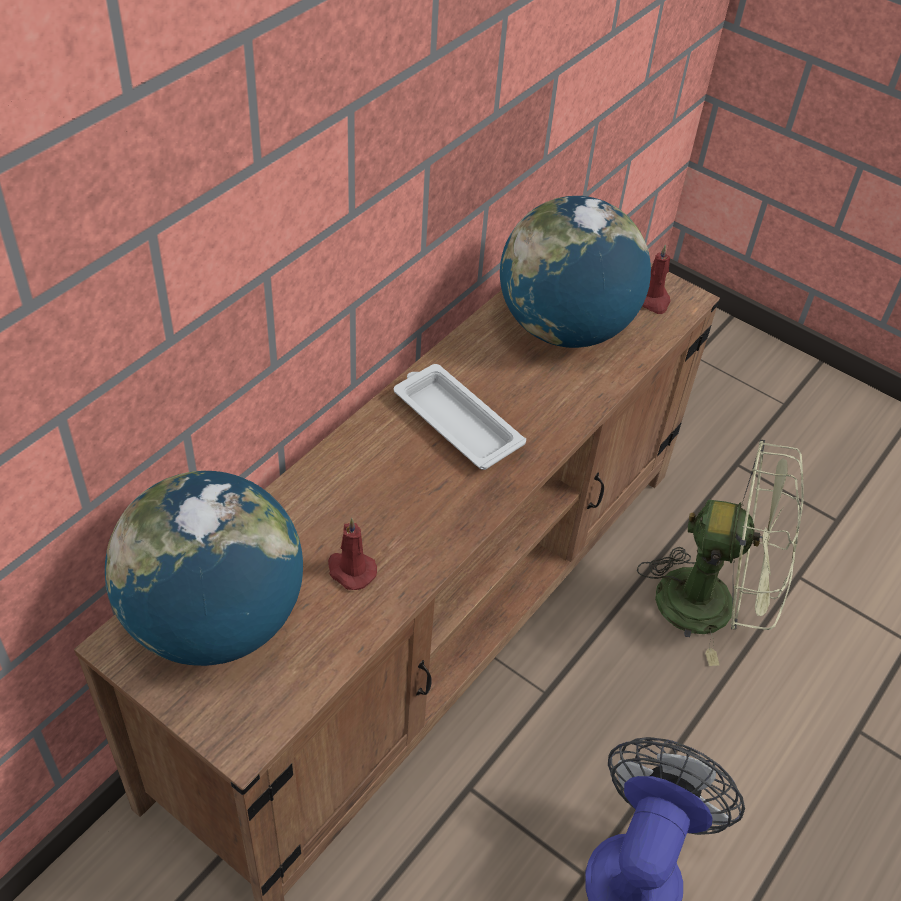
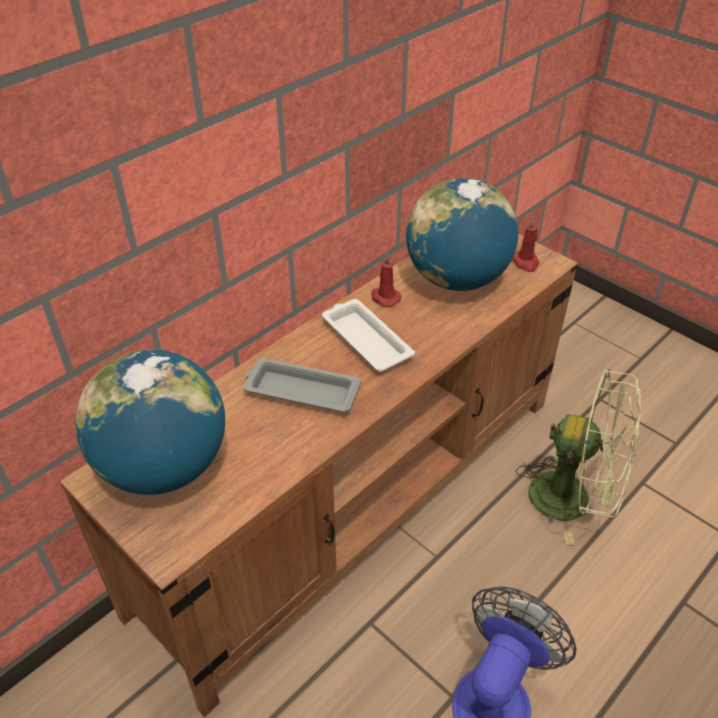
camera: 10 degrees right, 5 degrees down
(350, 570) = (270, 437): red candle -> red candle (384, 297)
(379, 501) = (300, 391): none -> grey tray

